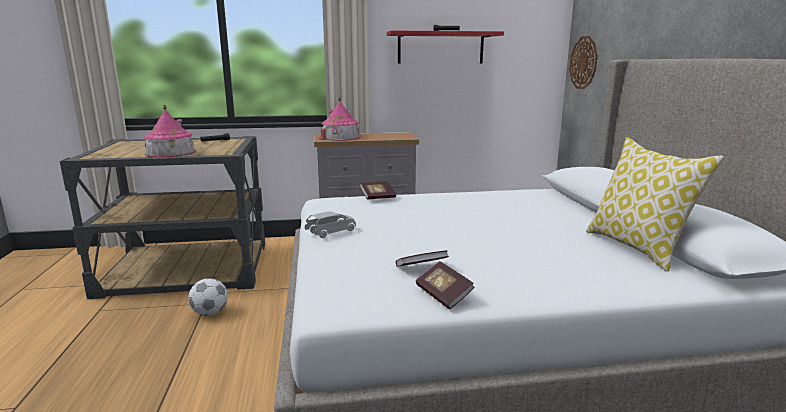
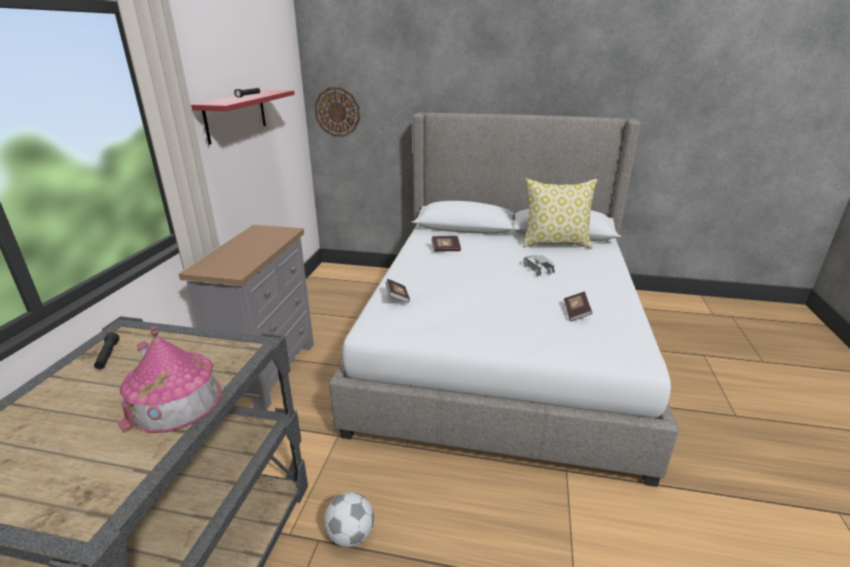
camera: 70 degrees left, 10 degrees up
(331, 232) = (484, 336): grey toy car -> grey toy car (537, 270)
(340, 137) = (232, 261): toy house -> none
(443, 295) = (621, 314): book -> book (446, 249)

